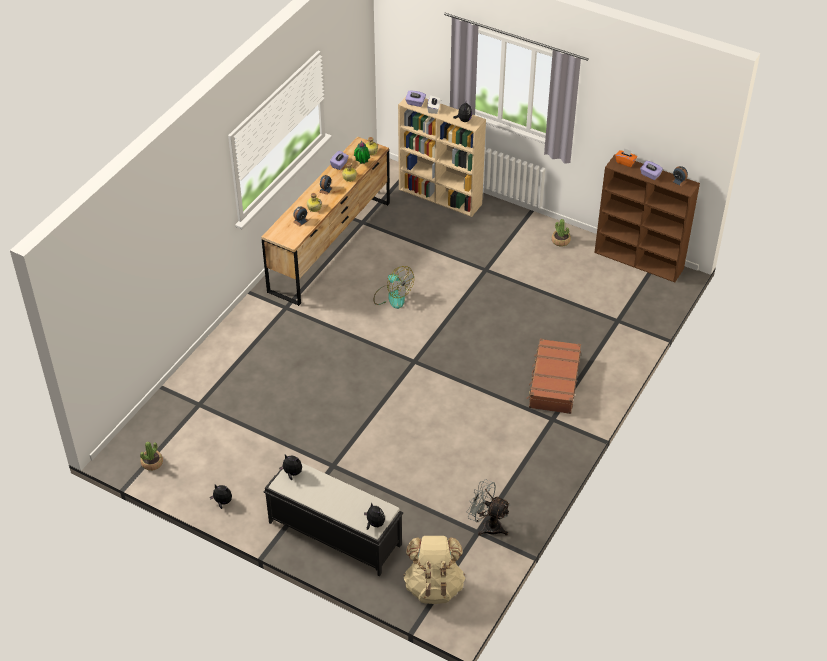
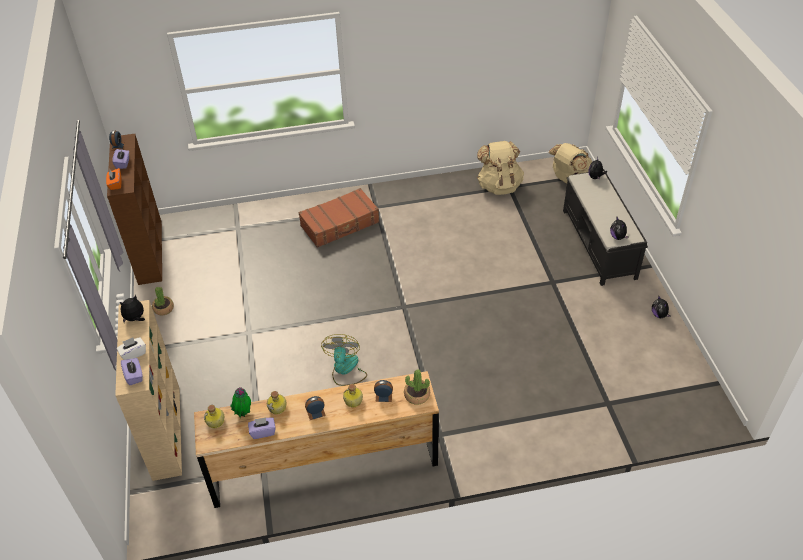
camera: 130 degrees left, 0 degrees up
(152, 463) = (691, 383): potted plant -> potted plant (417, 395)
(487, 525) = (499, 186): grey fan -> beige backpack

